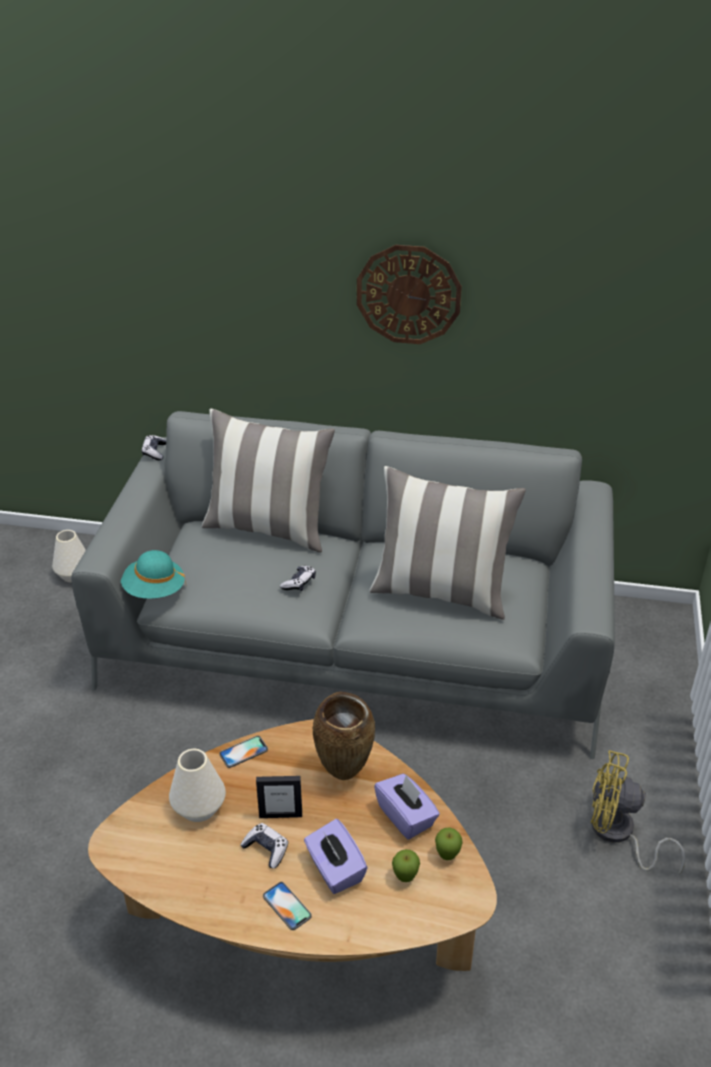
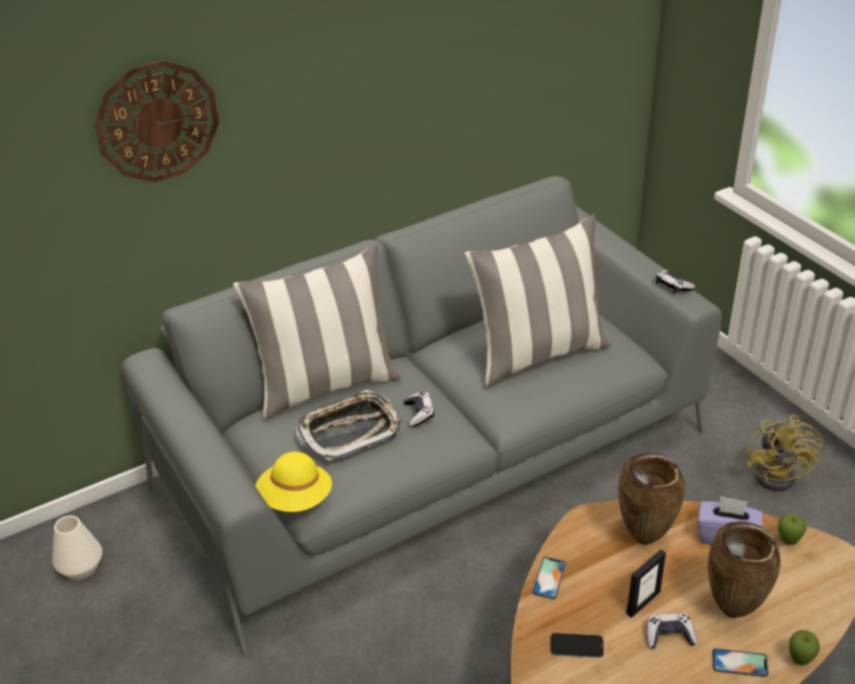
camera: 40 degrees left, 0 degrees up
(154, 590) = (295, 499): turquoise hat -> yellow hat
(155, 452) = (148, 371): game controller -> game controller (673, 286)
(199, 808) = (576, 646): white vase -> phone
(238, 566) = (350, 431): none -> tray
(335, 870) = (734, 610): purple tissue box -> brown vase
(405, 878) = (784, 578): apple -> apple (799, 661)
(408, 294) = (374, 82): wall clock -> wall clock (157, 121)
(618, 834) = (780, 473): yellow fan -> yellow fan turned 60 degrees counterclockwise

